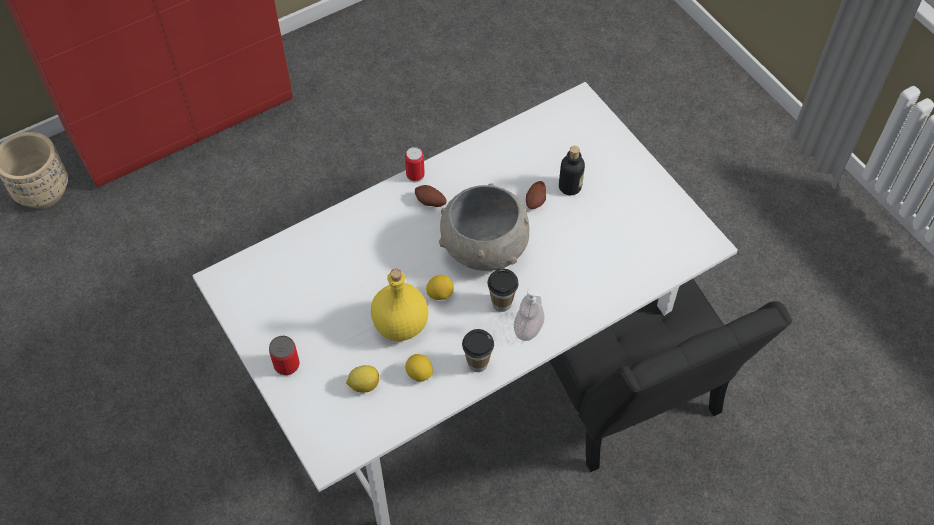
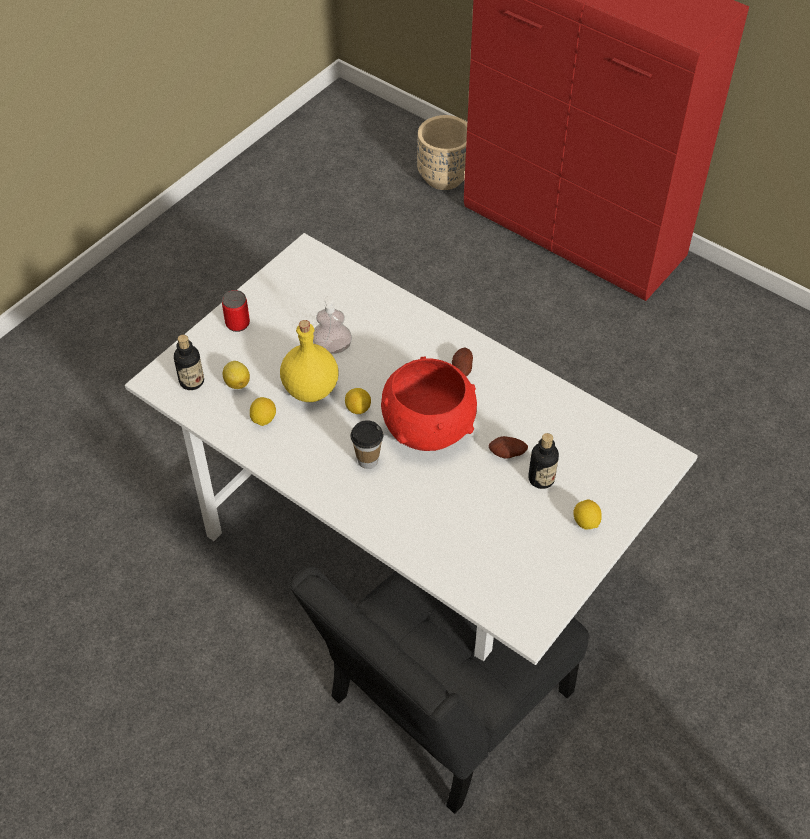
camera: 70 degrees right, 5 degrees down
(344, 424) = (192, 381): none -> bottle
(415, 175) = (488, 348): can -> none
(477, 363) = (291, 460): cup -> none
(484, 247) = (428, 427): grey bowl -> red bowl
(528, 328) = (347, 490): soap dispenser -> soap dispenser (332, 347)
(622, 173) = (586, 522): none -> lemon

